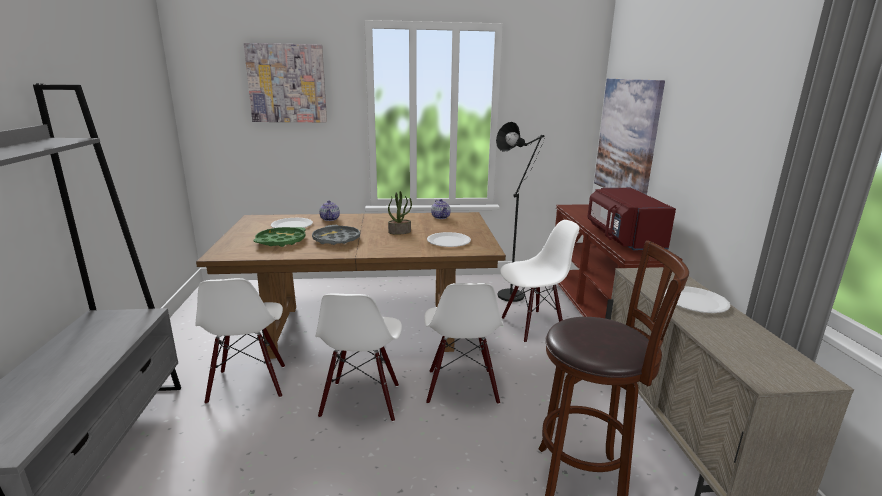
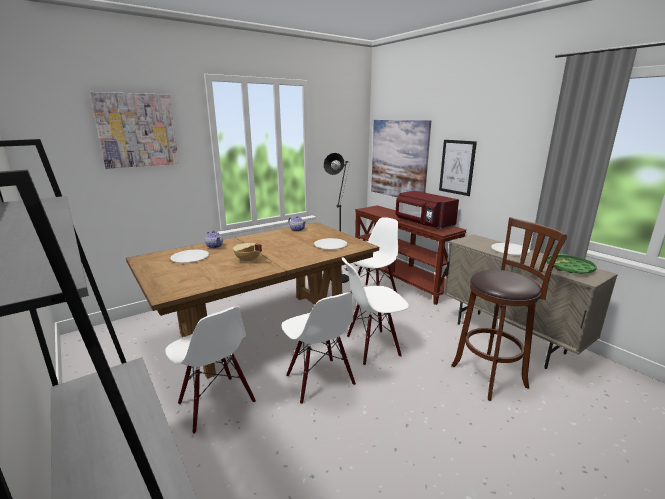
camera: 30 degrees left, 0 degrees up
(281, 241) = (203, 271): green tray -> green tray (569, 268)
(336, 239) = (248, 260): grey tray -> beige cooking pot
(400, 232) = (286, 245): potted plant -> none
(461, 387) = (372, 346): white chair -> white chair turned 105 degrees clockwise
(685, 157) = (457, 167): none -> picture

